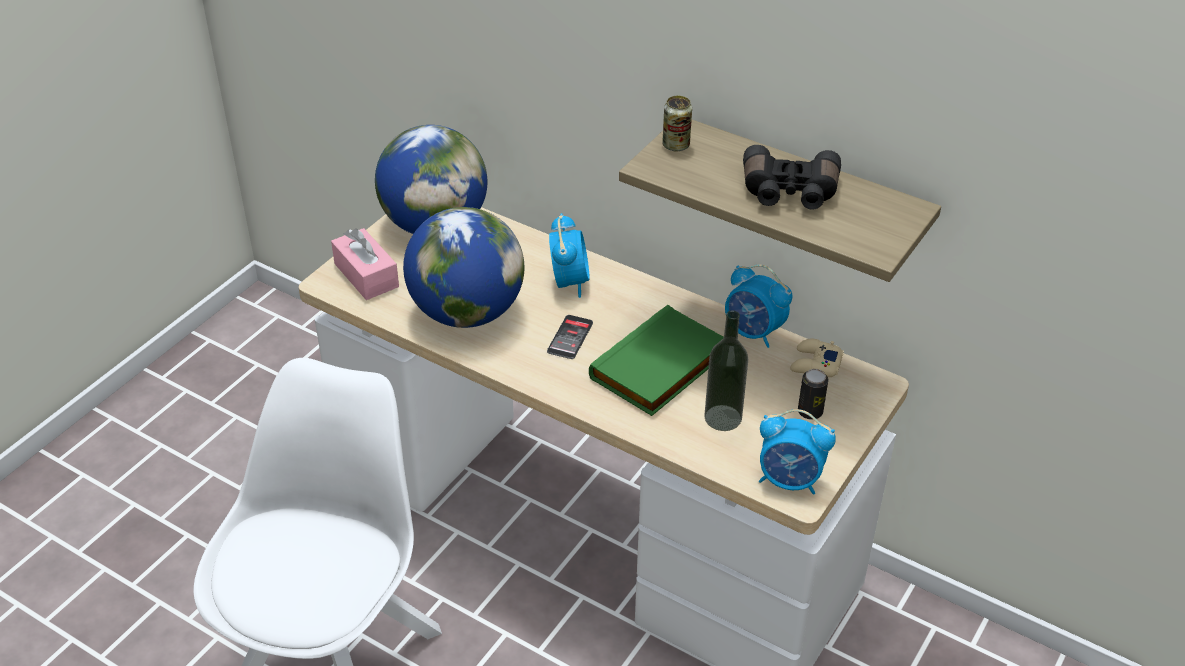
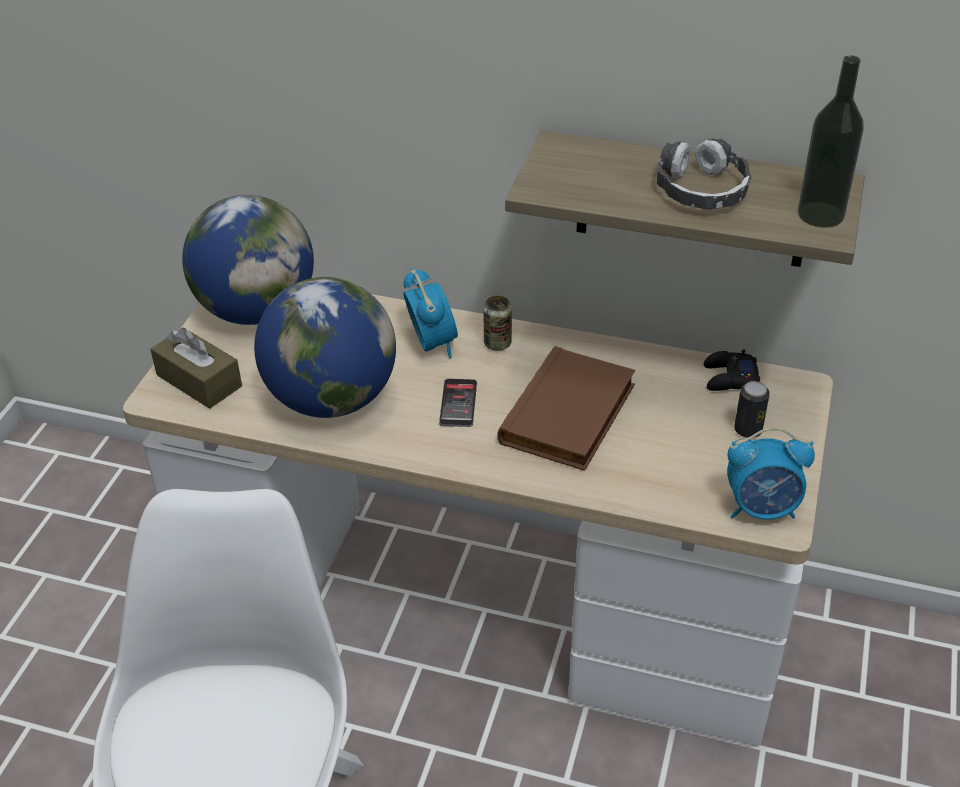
camera: 15 degrees left, 0 degrees up
(366, 275) = (199, 381): pink tissue box -> brown tissue box
(660, 367) = (570, 416): green book -> brown book
(676, 145) = (554, 162): can -> can (497, 343)
(723, 418) = (661, 456): bottle -> bottle (820, 214)
(753, 332) = (651, 358): alarm clock -> none
(789, 192) = (701, 189): black binoculars -> headphones
(815, 364) = (729, 378): beige game controller -> black game controller

